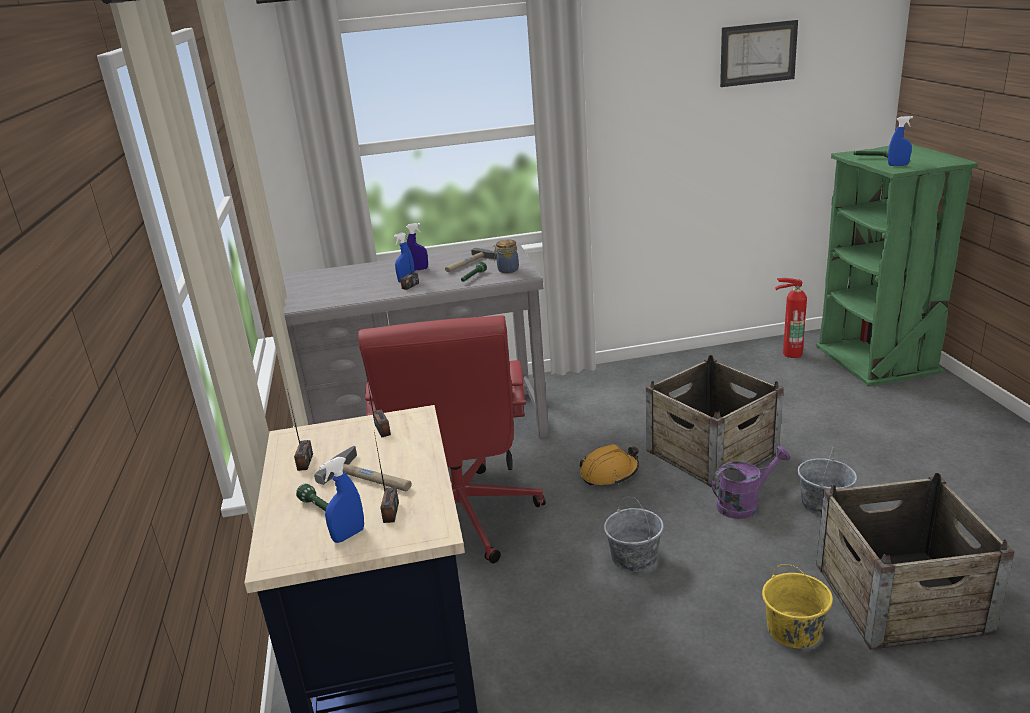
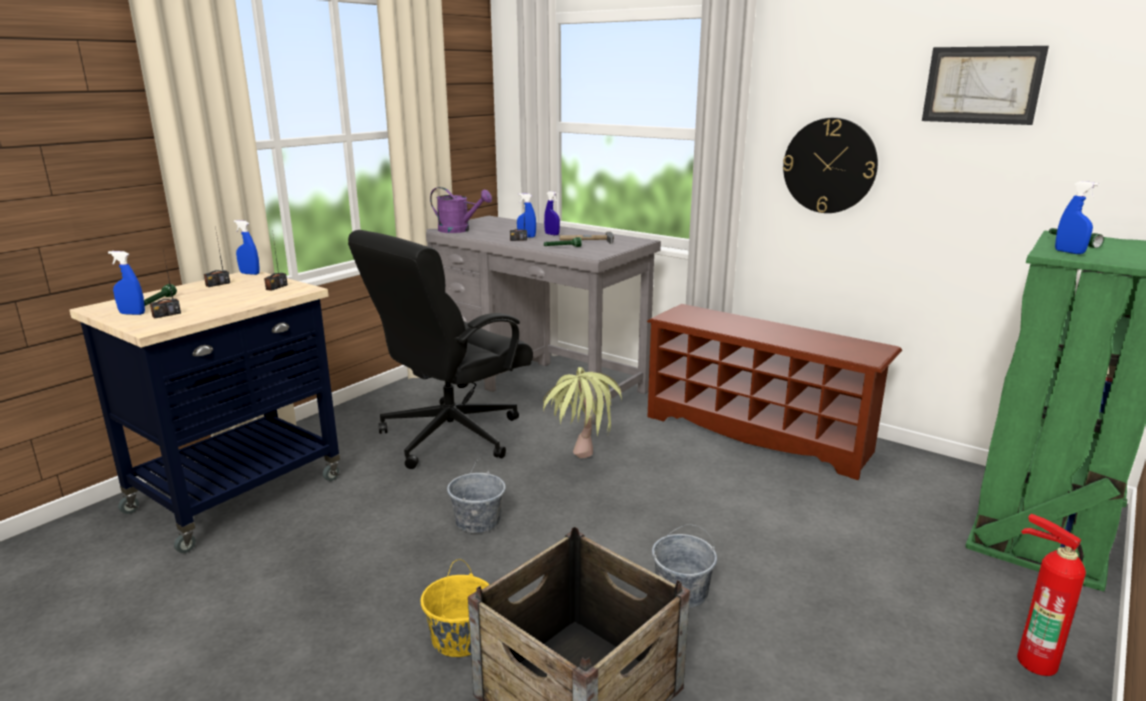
camera: 45 degrees right, 5 degrees down
(291, 435) = (250, 273): none -> blue spray bottle
(371, 478) = (208, 300): hammer -> none
(462, 515) = (452, 435): red office chair -> black office chair
(507, 270) = (594, 250): jar -> none
(609, 473) = (581, 467): orange hard hat -> potted plant
(652, 136) = (829, 166): none -> wall clock
(656, 380) = (759, 433): none -> brown shoe rack
(711, 451) = (684, 501): crate -> none
(744, 504) = (622, 546): purple watering can -> purple watering can (459, 230)
(790, 353) = (942, 479): fire extinguisher -> fire extinguisher (1035, 659)

